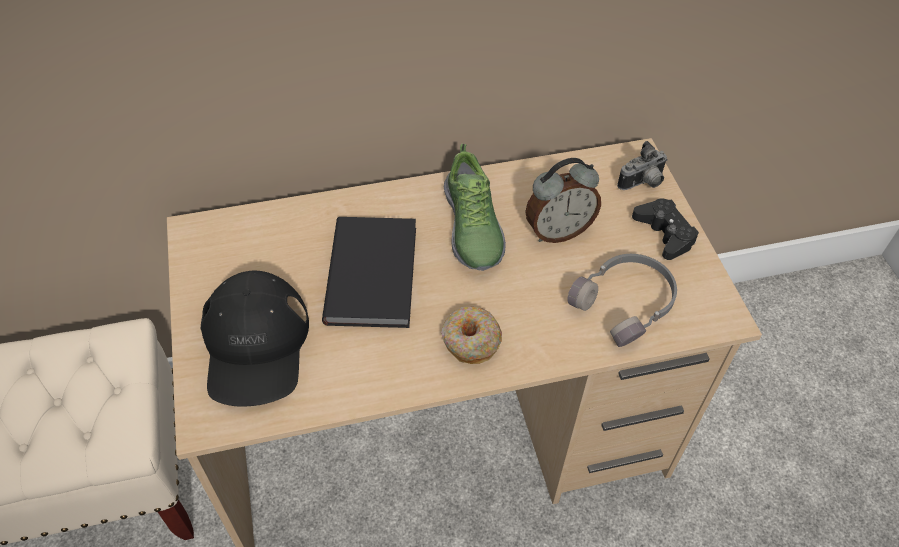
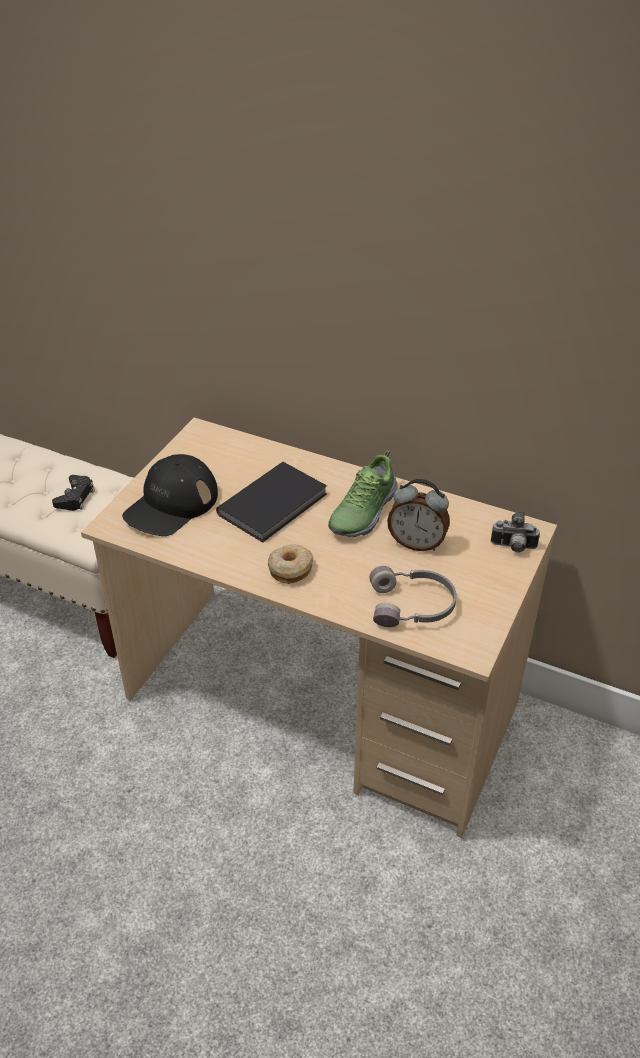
camera: 40 degrees right, 10 degrees down
(664, 233) = (491, 583): black game controller -> black game controller (75, 497)

